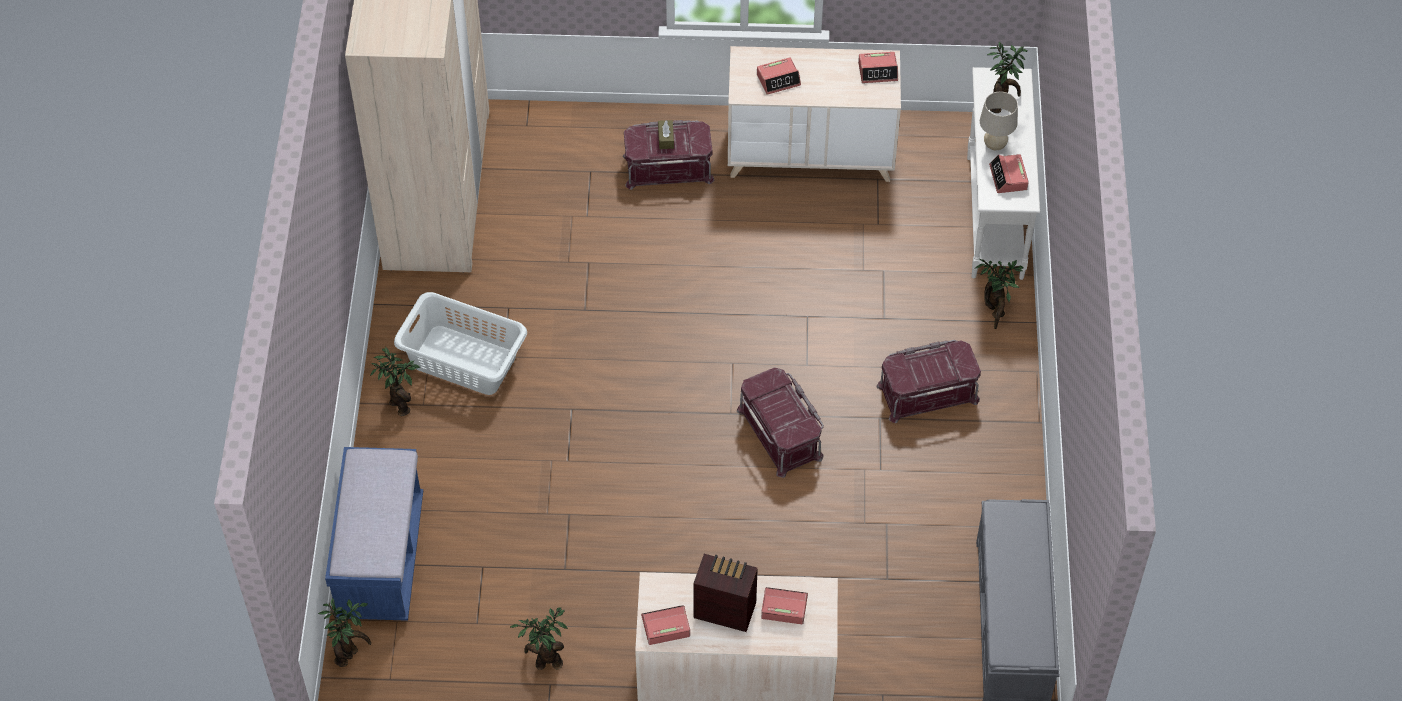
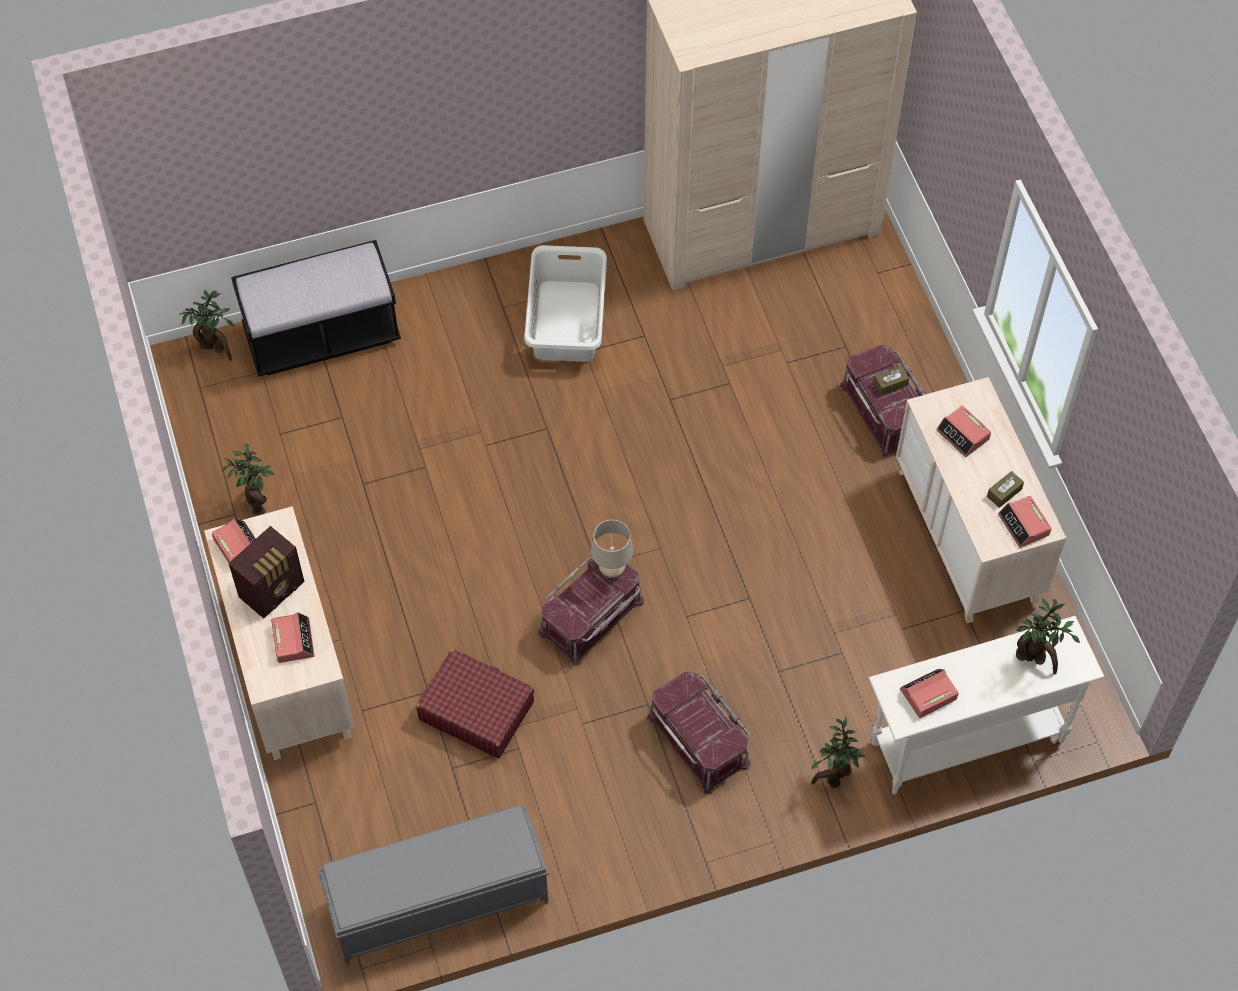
camera: 70 degrees right, 5 degrees up
(380, 558) = (322, 335): blue bench -> black bench
(399, 404) = (496, 289): potted plant -> none
(724, 609) = (273, 589): radio -> radio turned 45 degrees clockwise
(837, 544) = (476, 710): none -> red suitcase
(843, 73) = (1004, 493): none -> brown tissue box
(994, 145) = (968, 668): beige table lamp -> beige table lamp (612, 570)

